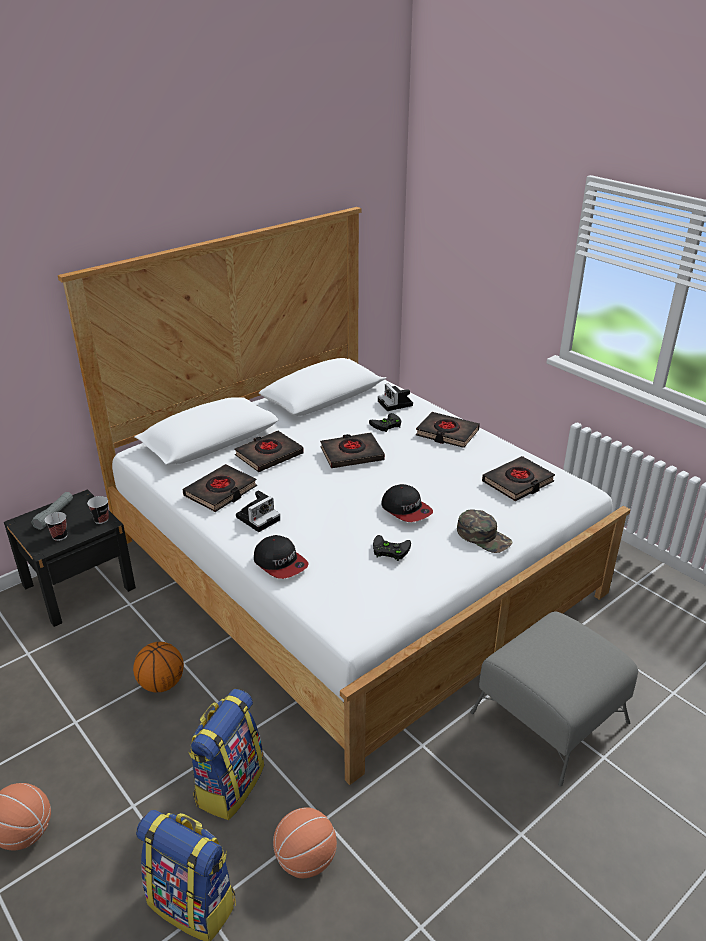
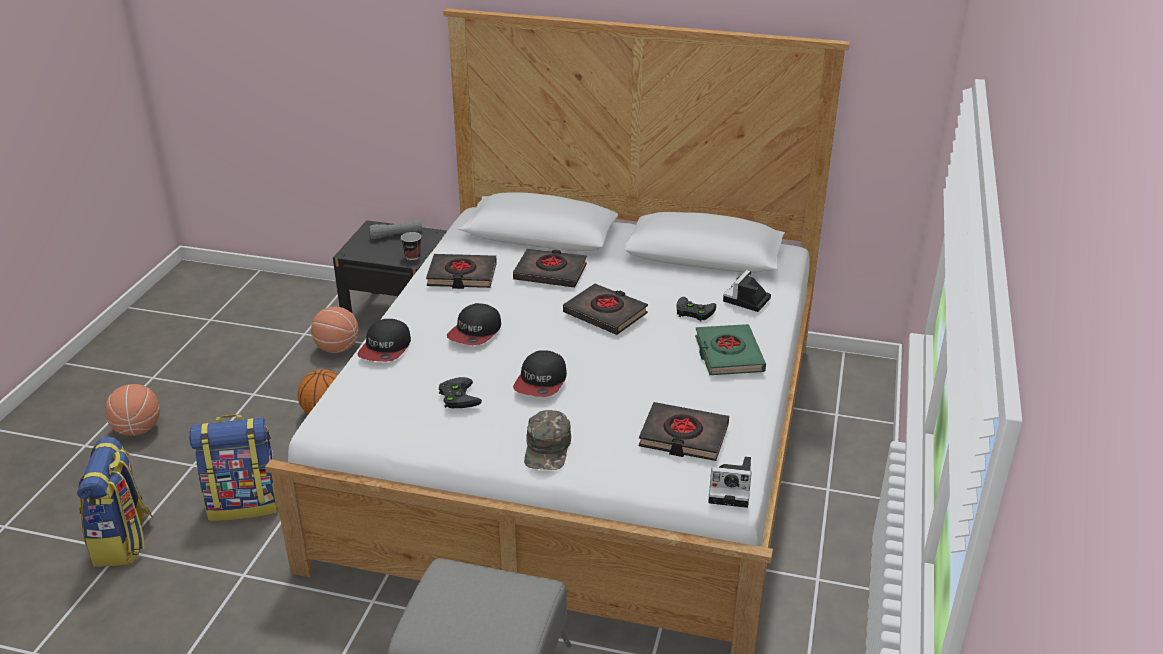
camera: 55 degrees right, 0 degrees up
(60, 536) = (372, 250): cup -> none
(259, 517) = (442, 310): camera -> camera (731, 489)
(305, 860) = (195, 583): basketball -> basketball (337, 348)
(311, 513) = (475, 332): none -> cap
(447, 433) = (728, 355): black book -> green book

